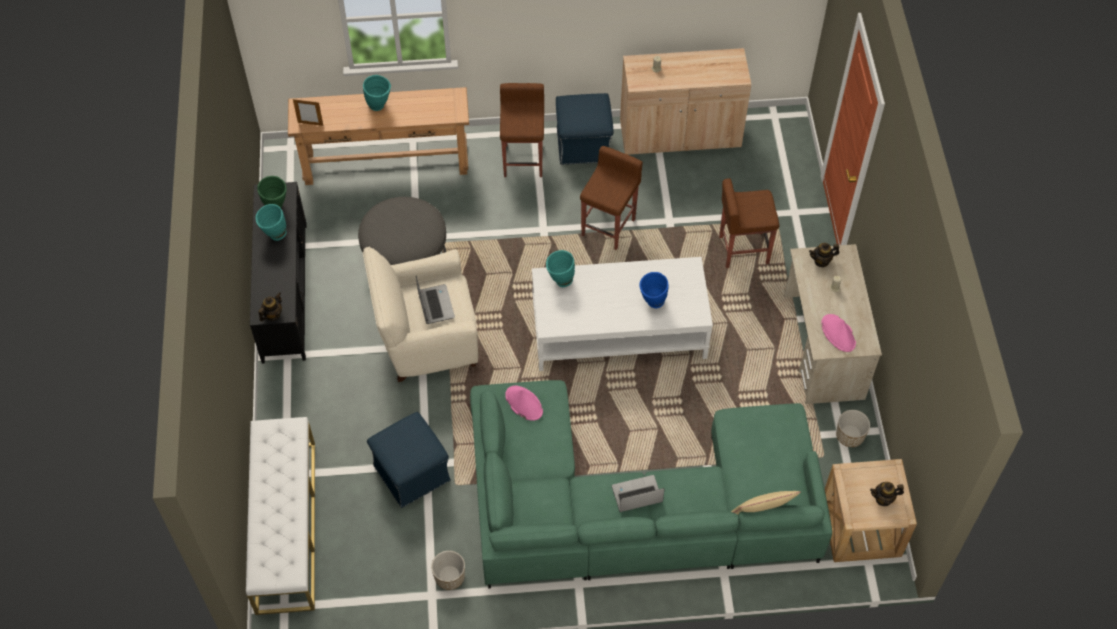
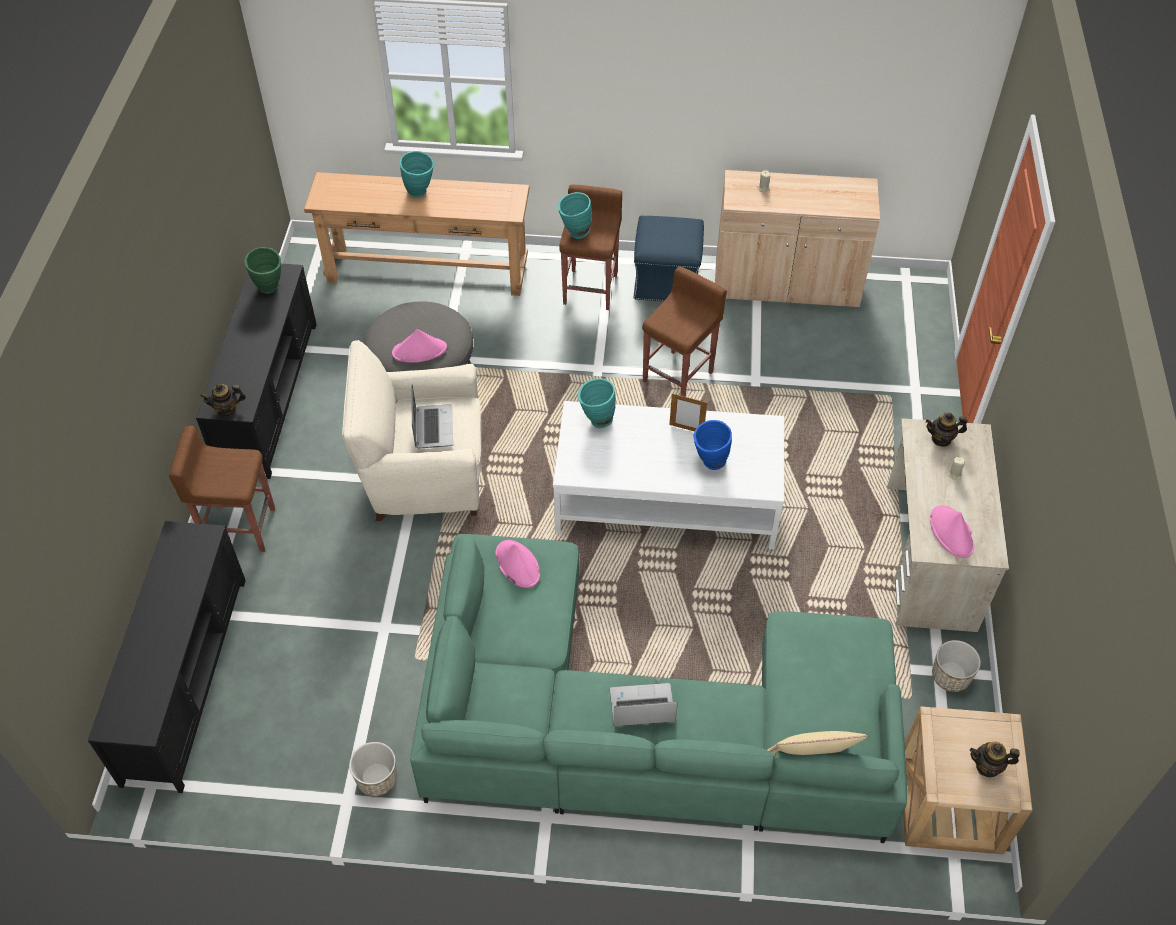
camera: 10 degrees right, 5 degrees down
(272, 315) = (227, 409): teapot -> teapot turned 150 degrees counterclockwise
(274, 235) = (257, 320): turquoise vase -> turquoise vase (574, 233)
(286, 526) = (186, 677): white bench -> black tv stand
(310, 124) = (333, 201): picture frame -> picture frame (686, 429)
(407, 241) = (419, 350): none -> pink hat
(411, 472) = (363, 634): blue ottoman -> none
(742, 250) = (842, 425): brown stool -> brown stool (239, 528)

